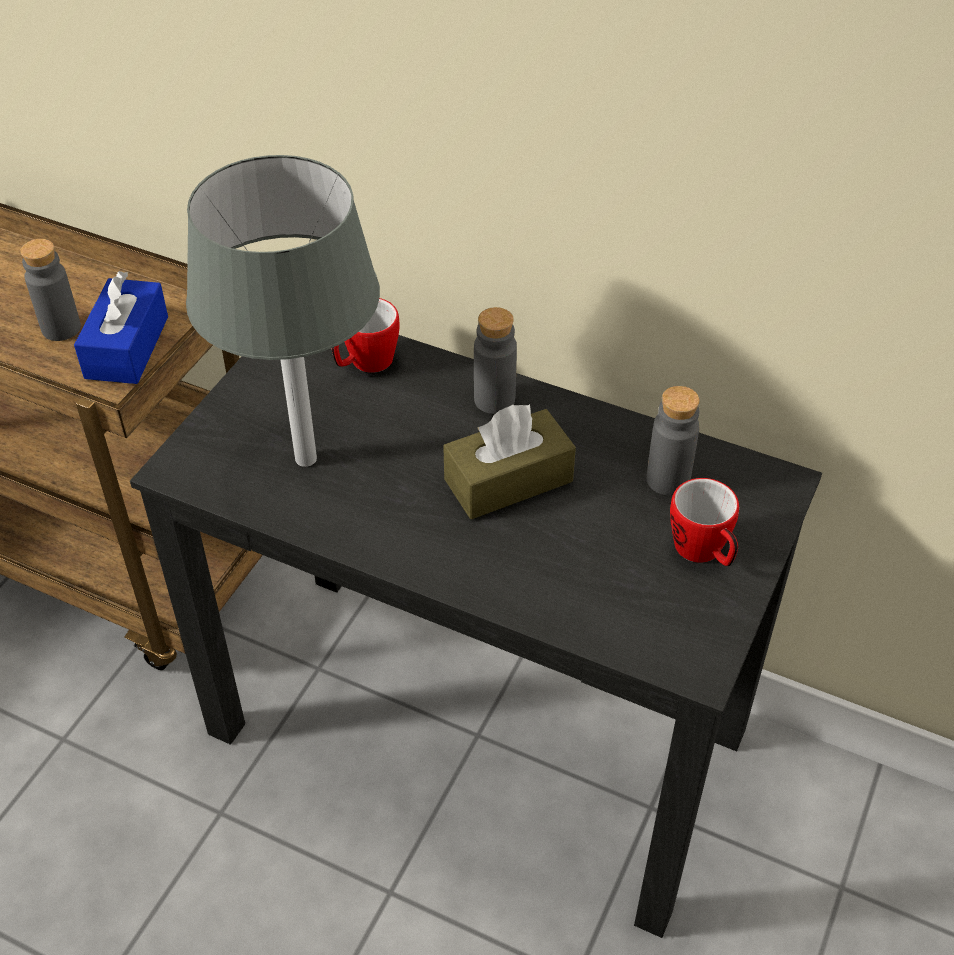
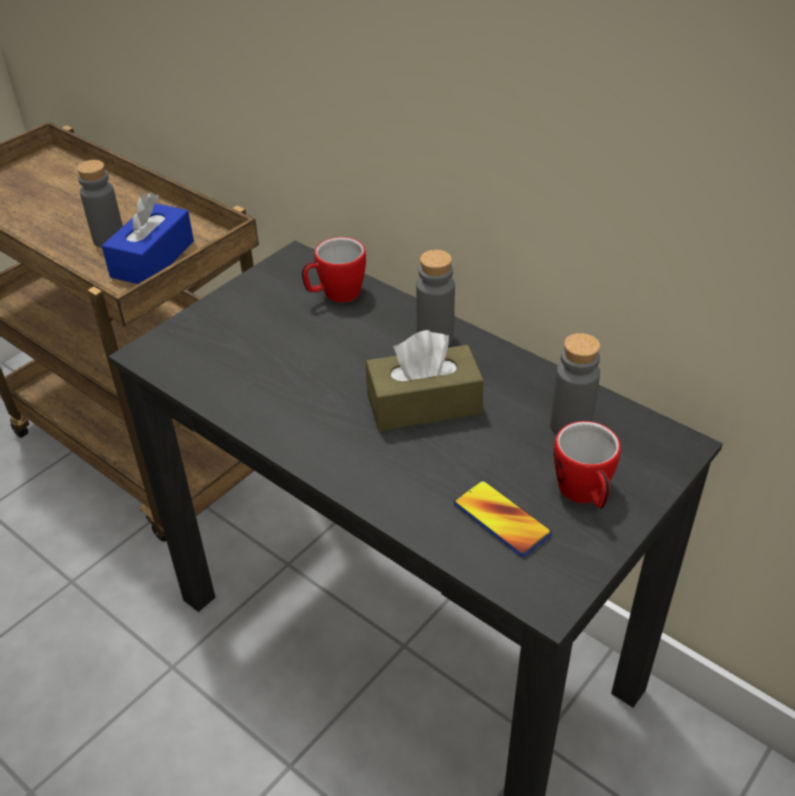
camera: 15 degrees right, 5 degrees down
(306, 459) = (257, 361): grey table lamp -> none
(629, 594) = (502, 519): none -> phone

